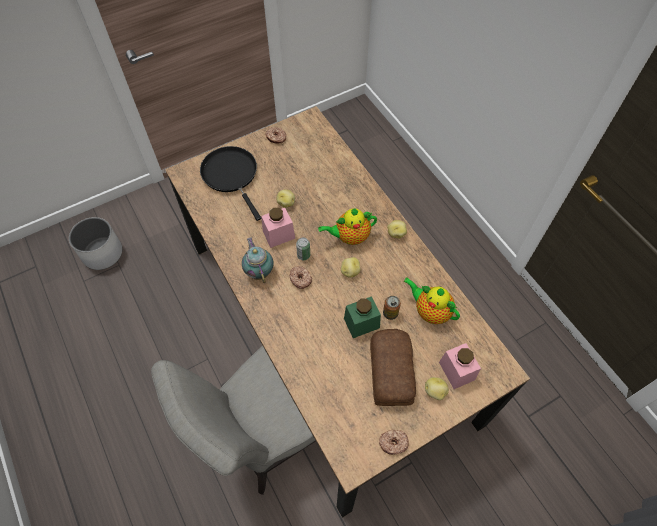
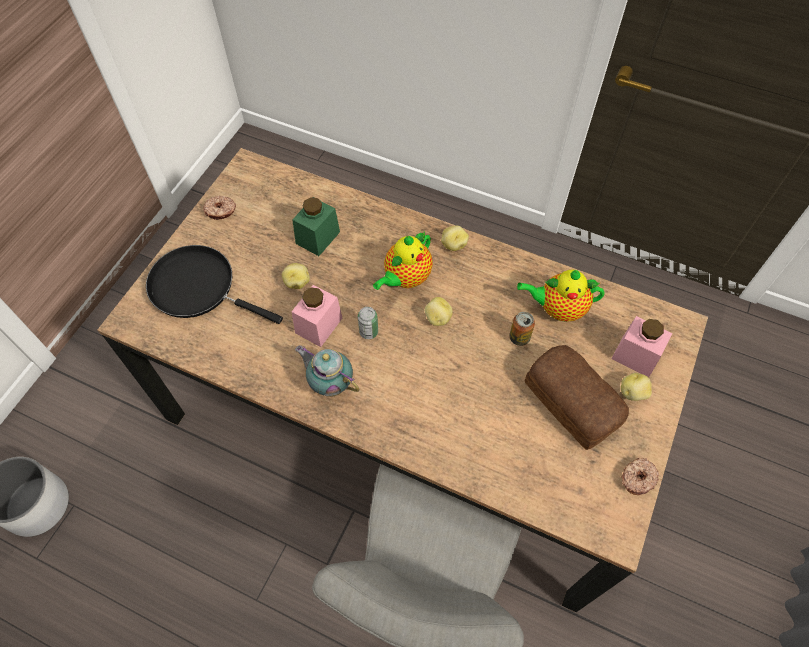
camera: 35 degrees left, 0 degrees up
(300, 279) = (388, 361): donut -> none
(361, 323) = (497, 368): green jar -> green jar (318, 237)

